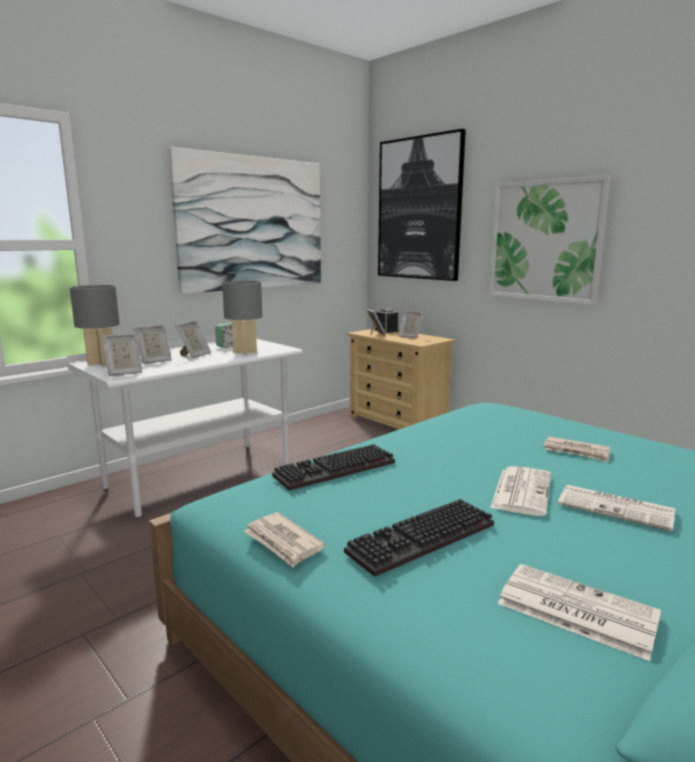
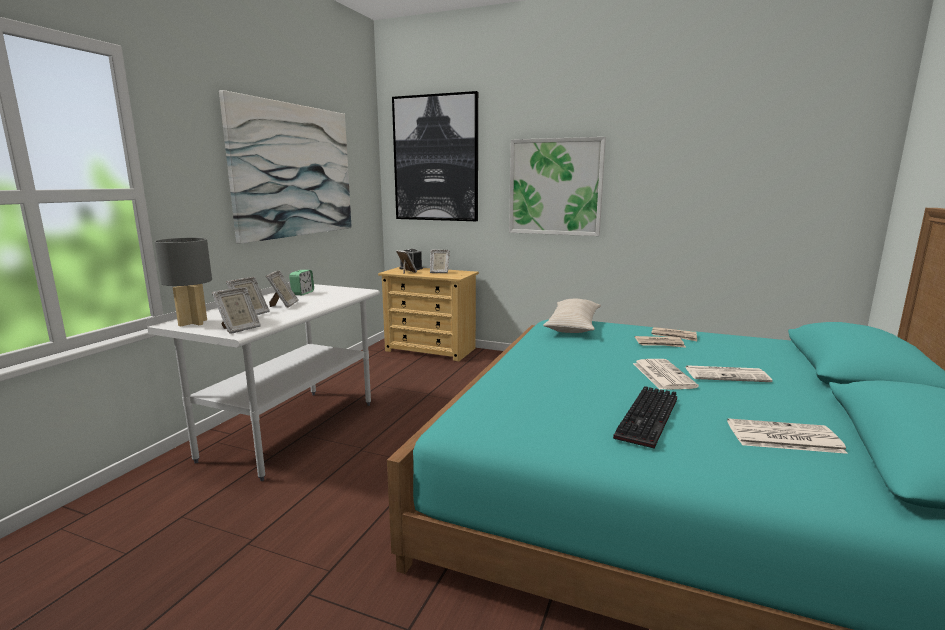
camera: 25 degrees left, 0 degrees up
(244, 352) = (329, 297): grey table lamp -> none
(283, 542) = (559, 442): newspaper -> newspaper (674, 336)
(334, 471) = (521, 385): keyboard -> none
(495, 413) = (573, 325): none -> beige pillow

